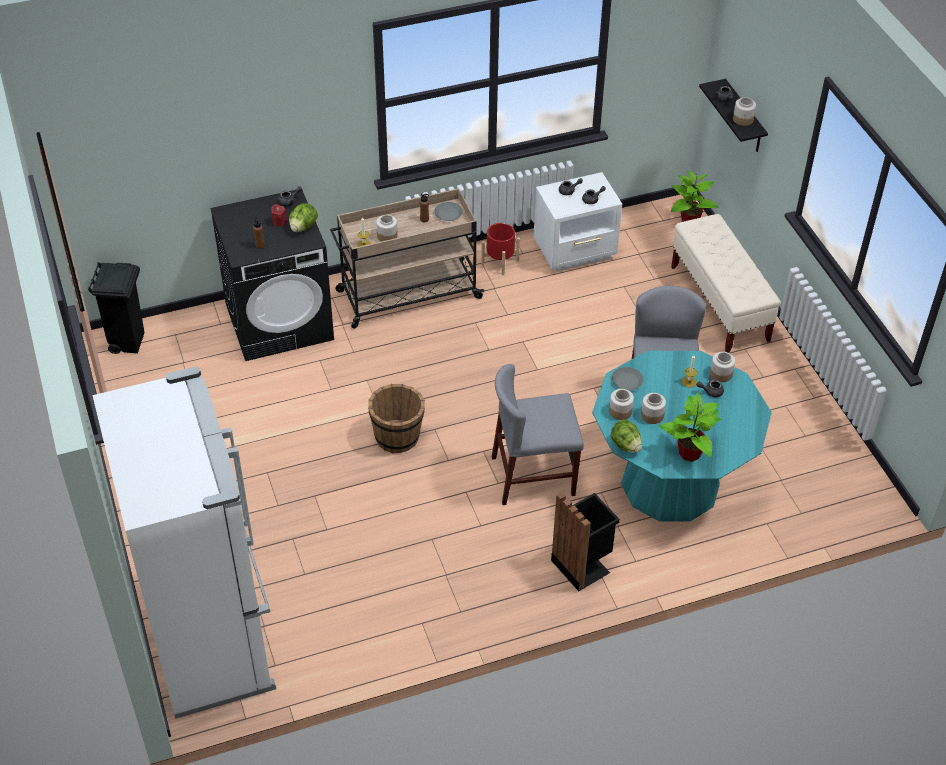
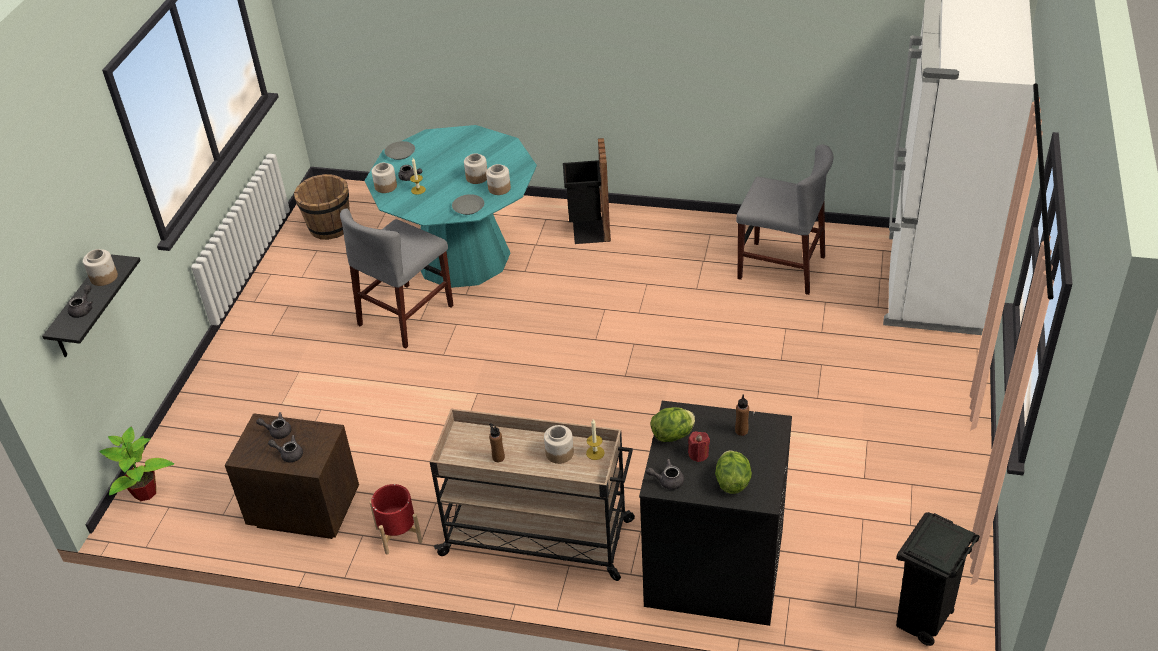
camera: 145 degrees left, 5 degrees down
(398, 437) = (666, 382): brown bucket -> brown bucket (329, 227)
(448, 214) = (465, 453): grey plate -> grey plate (400, 153)
(533, 476) = (569, 303): grey chair -> grey chair (781, 267)
(576, 251) = (304, 509): white nightstand -> brown nightstand
(625, 445) = (521, 165): lettuce -> lettuce (732, 482)
(689, 453) = (479, 145): potted plant -> none
(719, 304) = (238, 385): beige bench -> none

